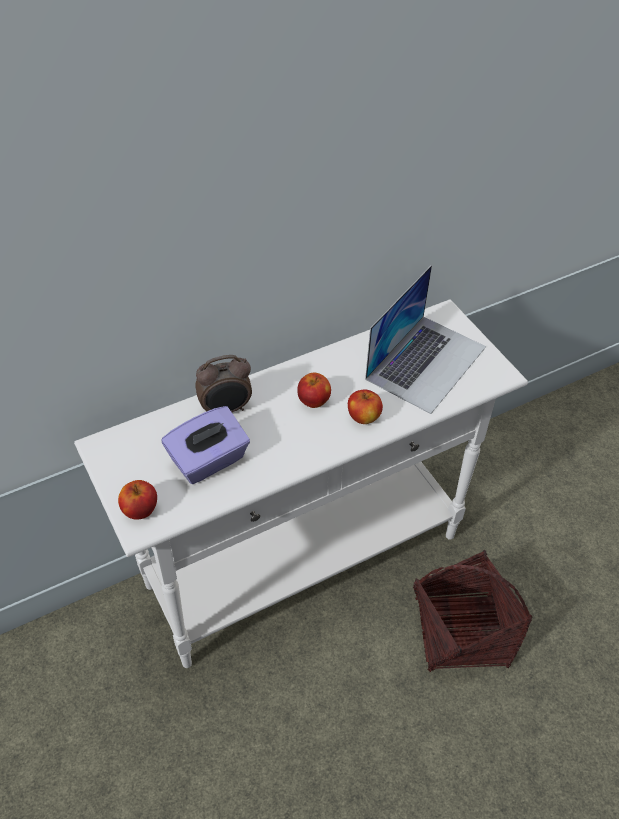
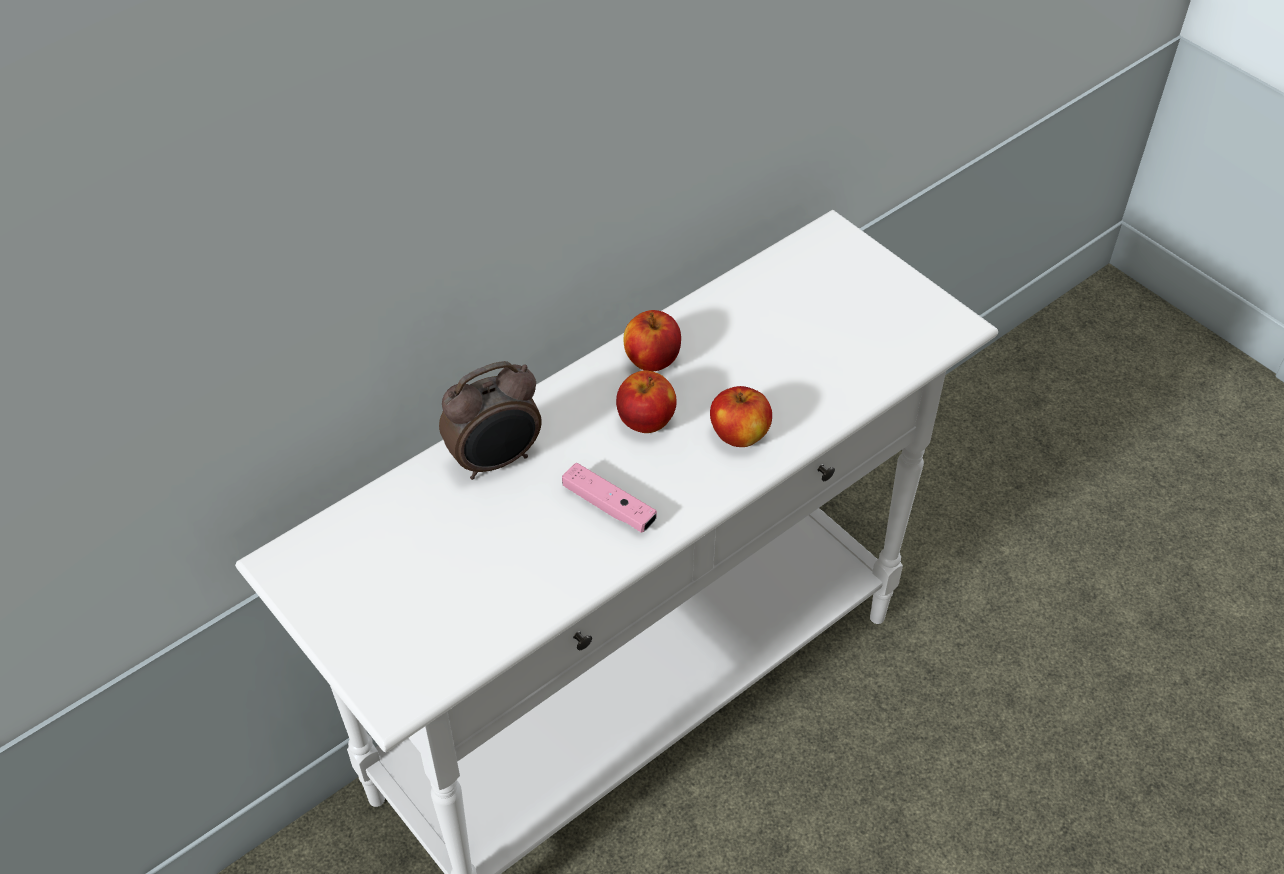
camera: 10 degrees left, 0 degrees up
(140, 510) = (388, 665): apple -> apple (652, 360)
(208, 461) = (489, 556): purple tissue box -> none
(281, 444) = (609, 506): none -> pink game controller
(426, 362) = (821, 324): laptop -> none
(461, 632) = (934, 779): basket -> none

